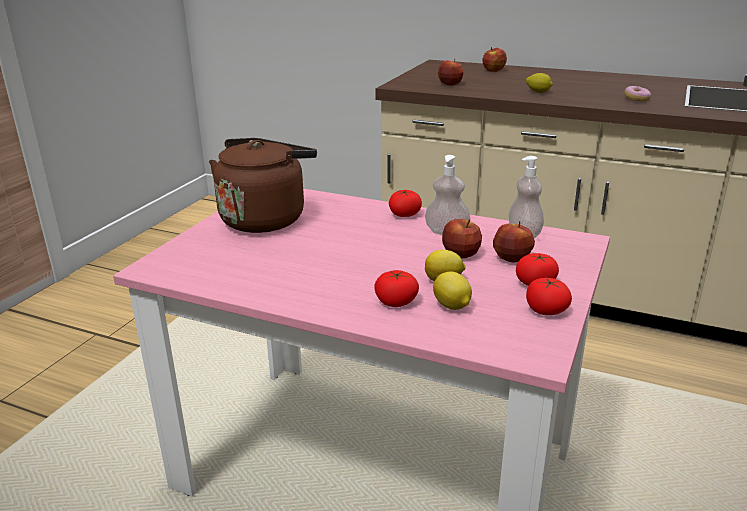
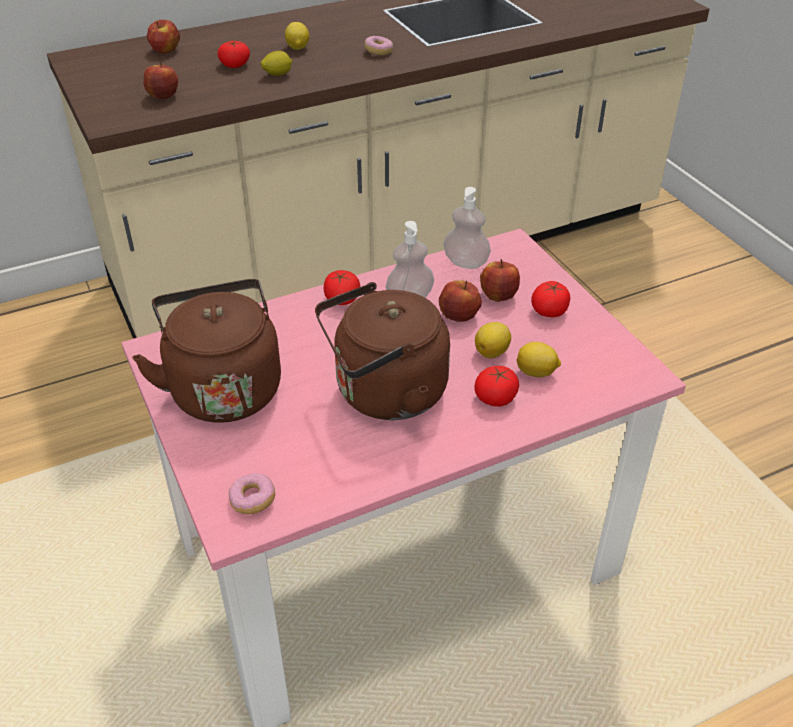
camera: 50 degrees left, 15 degrees up
(178, 264) = (253, 501): none -> donut
(334, 263) = (384, 394): none -> brown kettle
(546, 309) = (591, 331): tomato -> tomato (235, 65)
(579, 86) = (297, 48): none -> lemon

